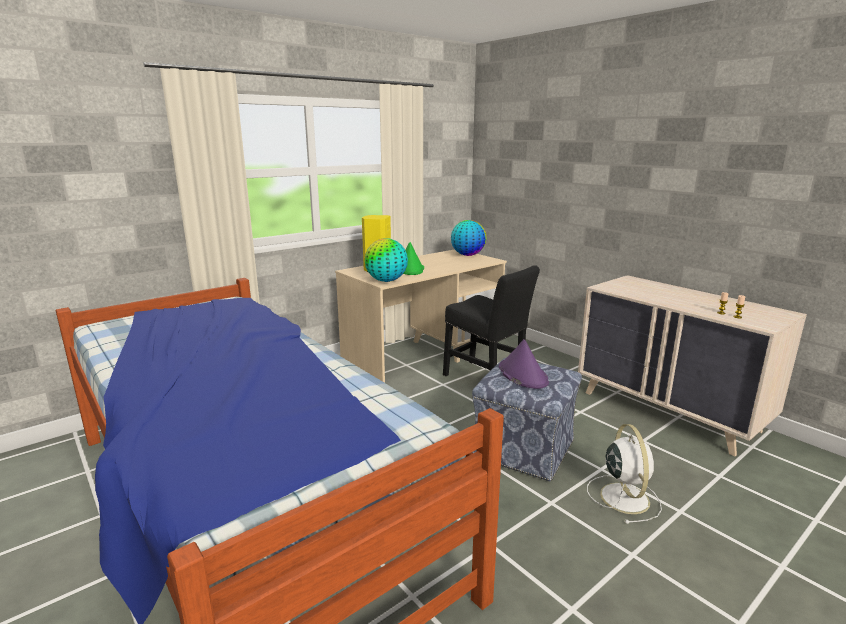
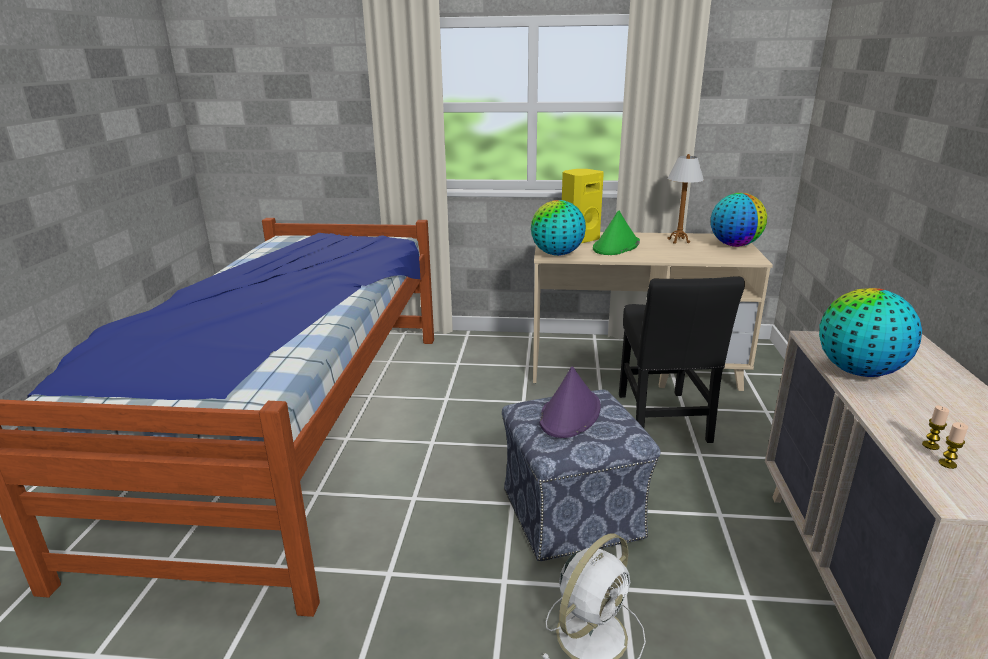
camera: 45 degrees right, 5 degrees up
(435, 259) = (678, 241): none -> table lamp
(645, 295) = (858, 371): none -> globe

